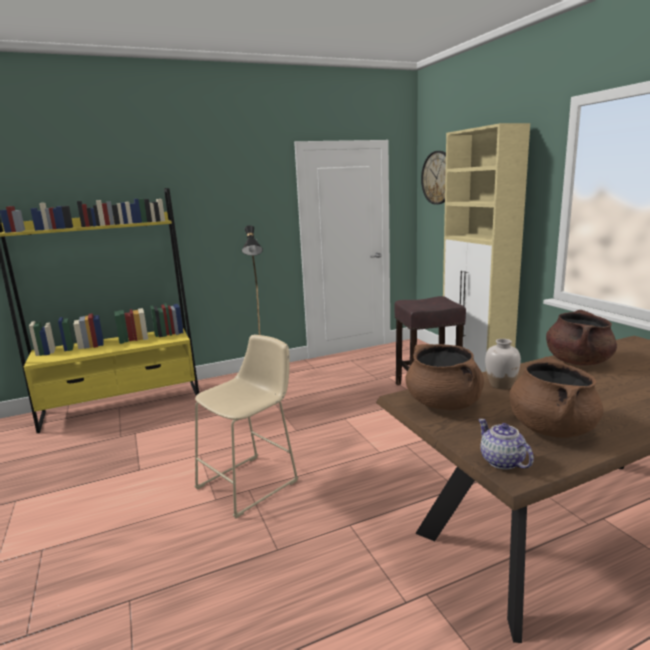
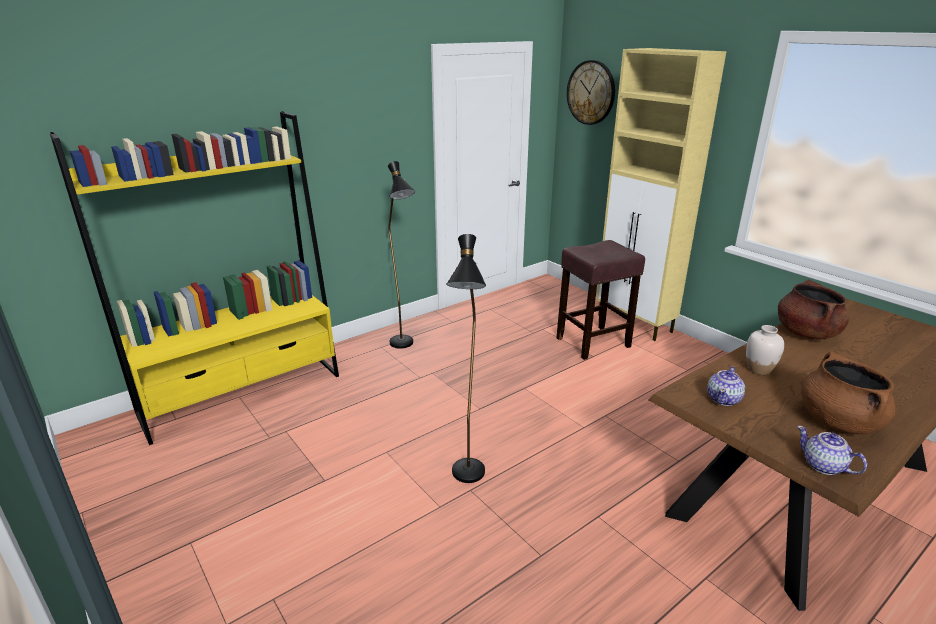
camera: 15 degrees left, 10 degrees up
(252, 482) = (468, 480): beige stool -> black floor lamp
(444, 404) = (724, 399): brown cooking pot -> teapot

